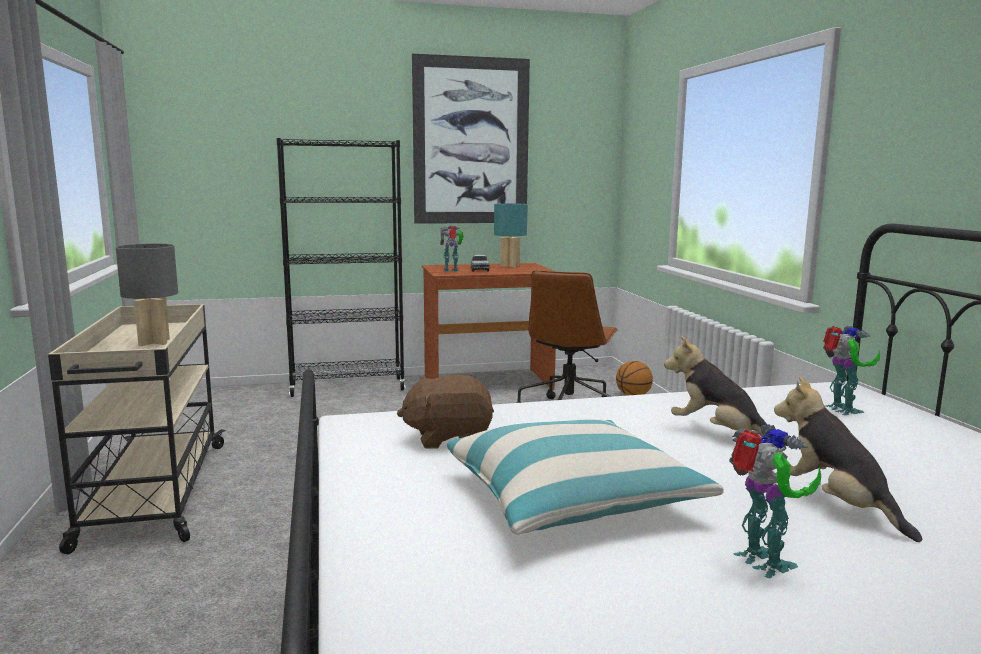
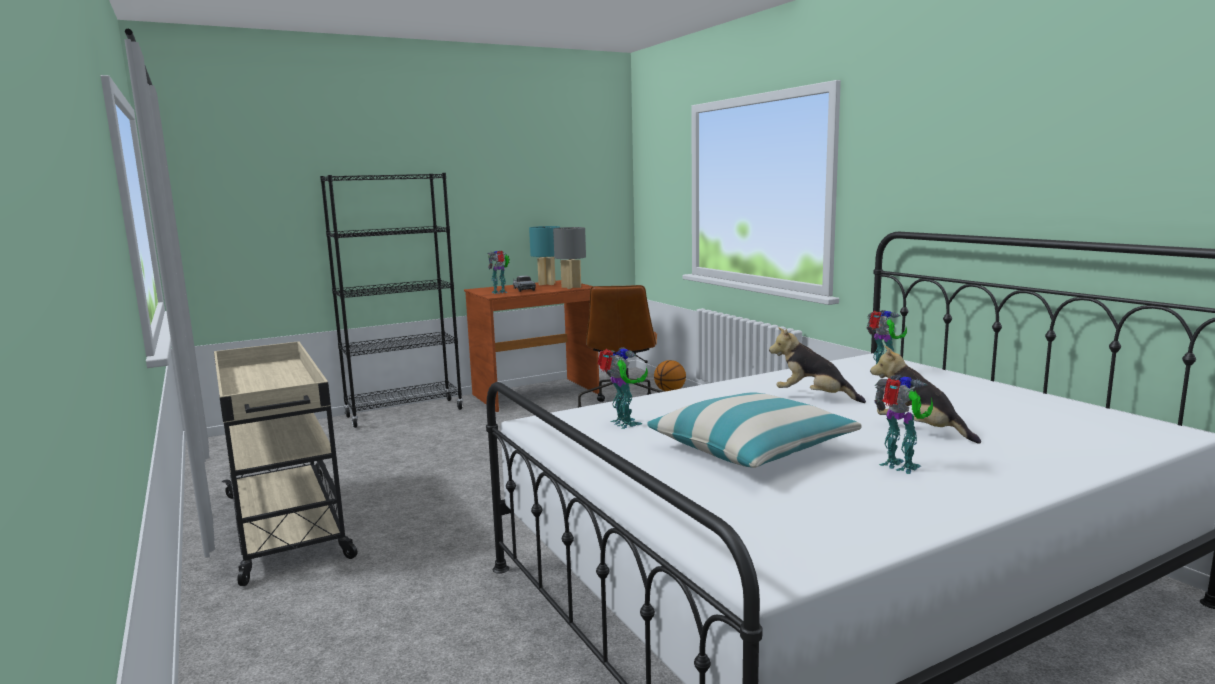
camera: 15 degrees left, 0 degrees up
(153, 342) = (278, 380): grey table lamp -> grey table lamp (570, 287)
(448, 438) = (623, 424): brown plush toy -> toy robot
(471, 141) = (501, 170): picture -> none

